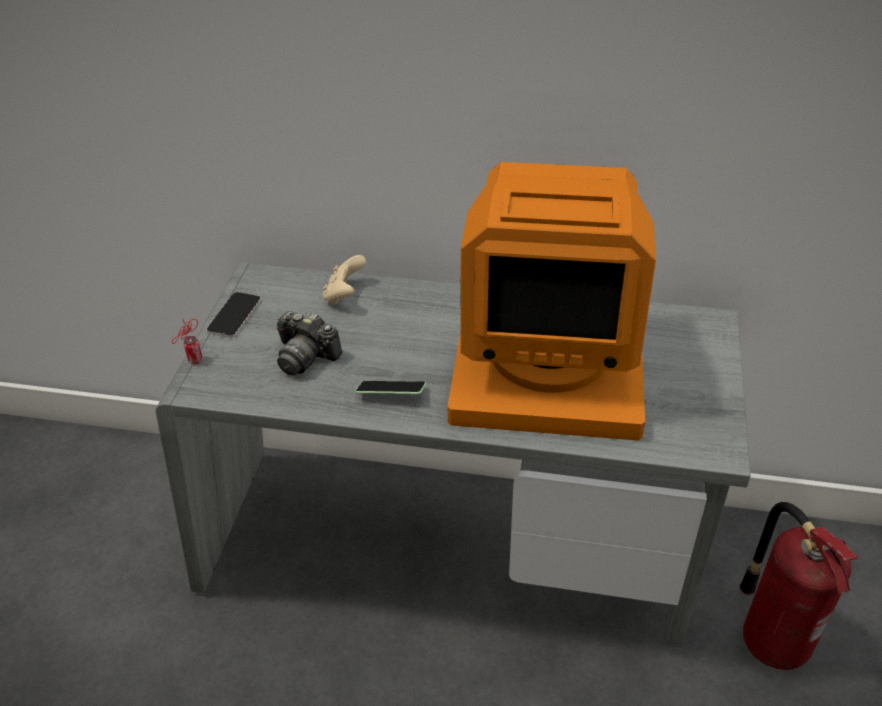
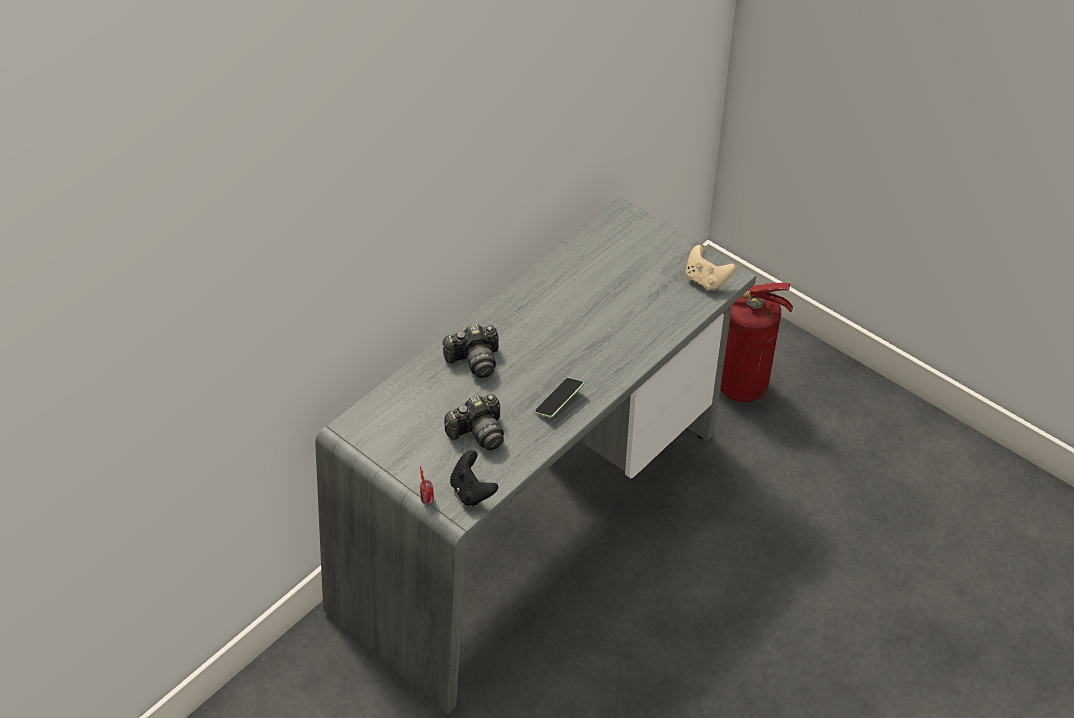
camera: 60 degrees left, 5 degrees up
(224, 385) = (472, 491): none -> black game controller
(234, 315) = (391, 458): phone -> none
(345, 295) = (425, 383): beige game controller -> beige game controller (706, 280)
(399, 312) = (474, 360): none -> camera
(549, 362) = (594, 309): monitor -> none

